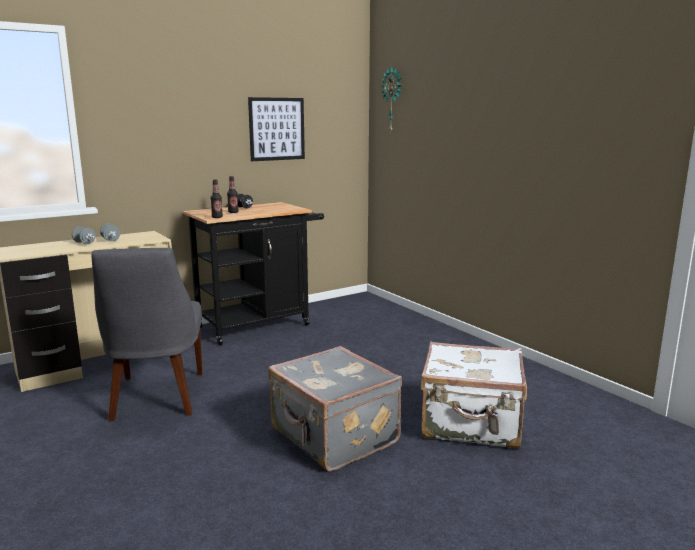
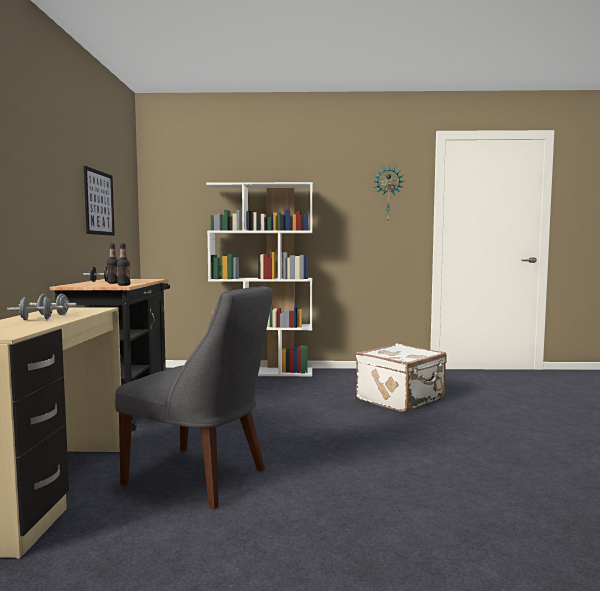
camera: 55 degrees left, 10 degrees down
(333, 437) = (373, 432): grey suitcase -> none
(393, 100) = (175, 187): wall clock -> wall clock (388, 194)
(438, 331) = (262, 372): none -> white bookcase

